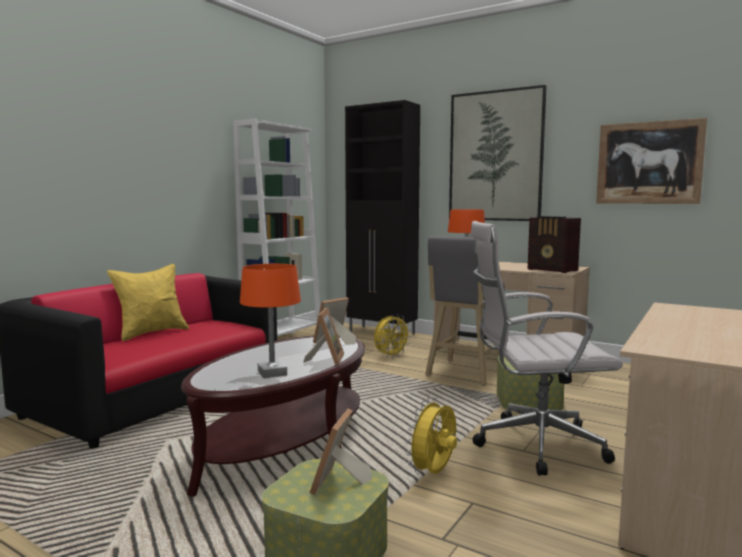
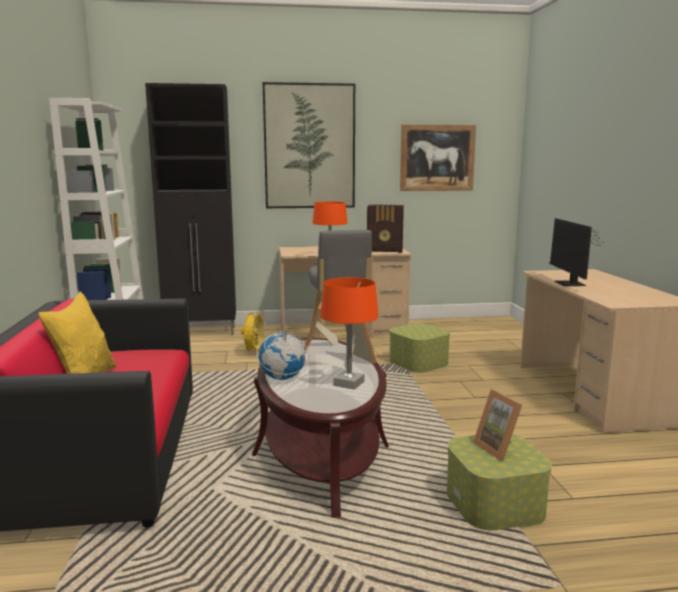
camera: 40 degrees left, 5 degrees up
(239, 357) = (282, 378): none -> globe
(434, 473) = (456, 431): yellow fan -> none
(533, 445) = (473, 392): white office chair -> none
(666, 322) = (570, 284): none -> monitor

